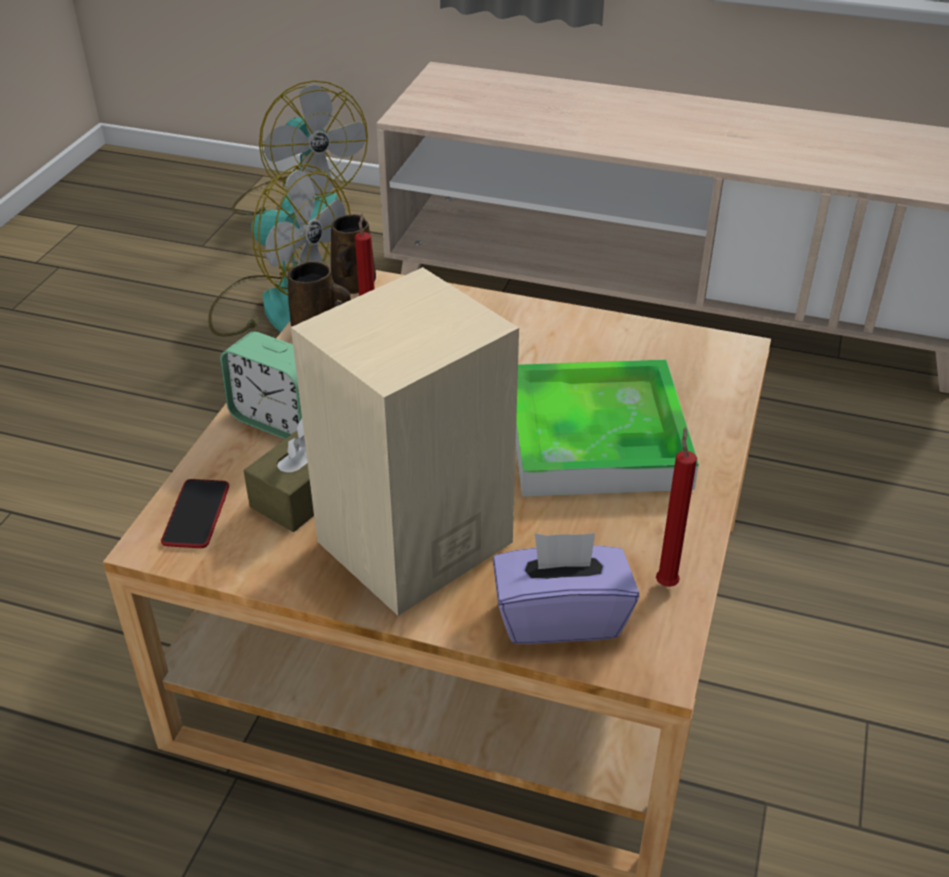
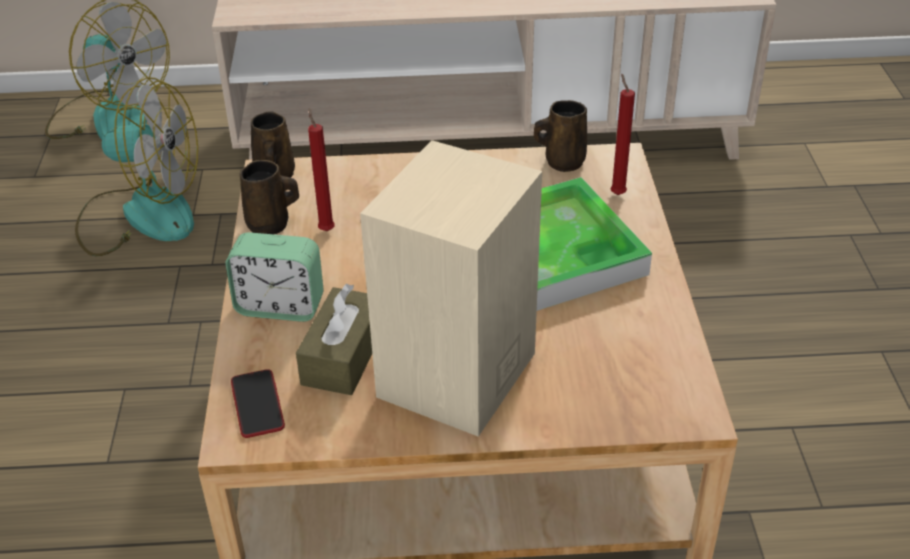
camera: 20 degrees left, 0 degrees up
(560, 616) = (604, 399): purple tissue box -> none
(666, 339) = (562, 162): none -> brown mug
(666, 582) = (667, 350): red candle -> red candle (616, 193)

